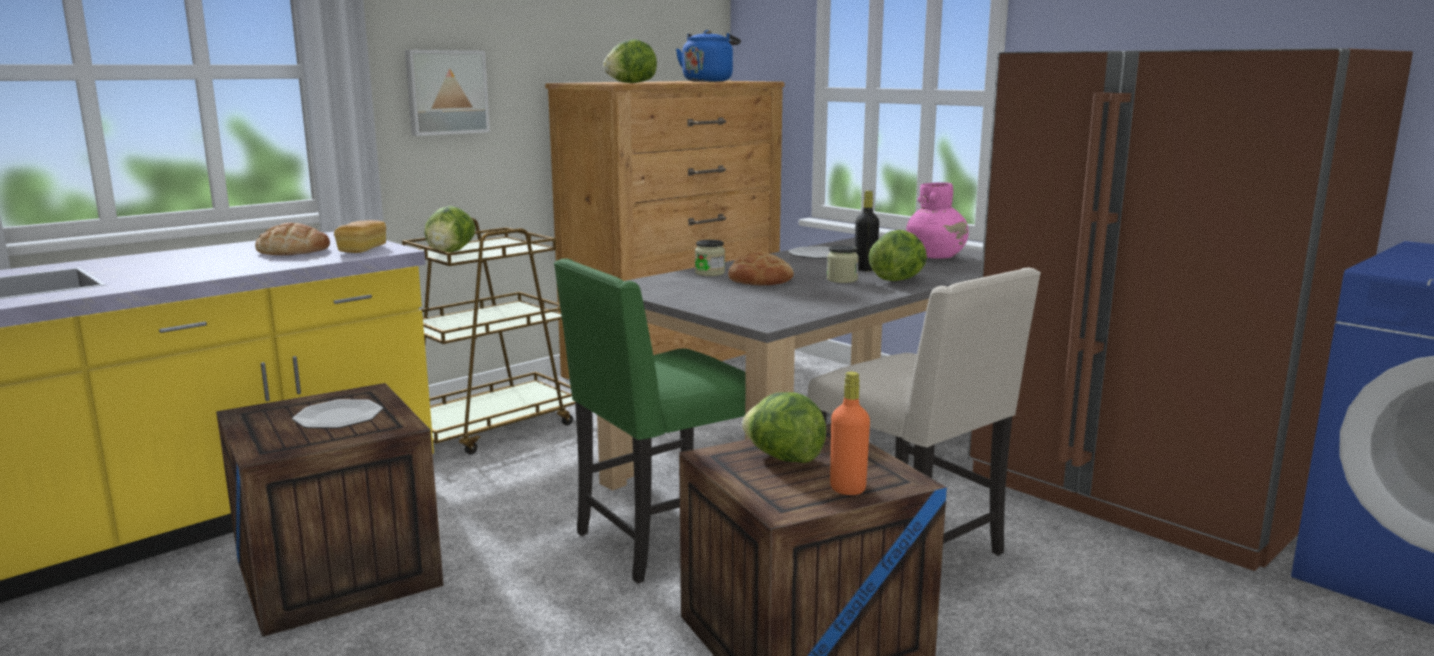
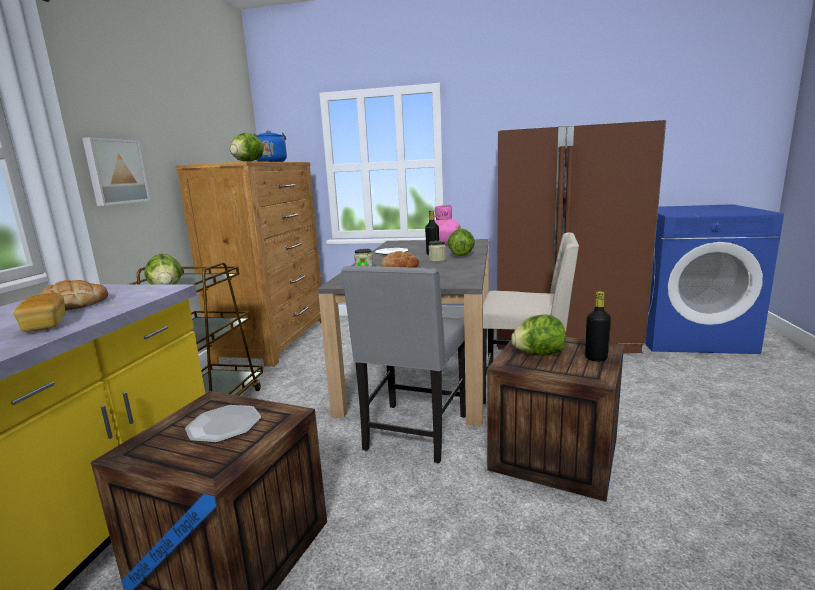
camera: 35 degrees left, 0 degrees up
(362, 249) = (139, 292): bread -> bread (45, 325)
(663, 540) = (414, 433): green chair -> grey chair
(847, 489) = (596, 358): orange bottle -> black bottle

